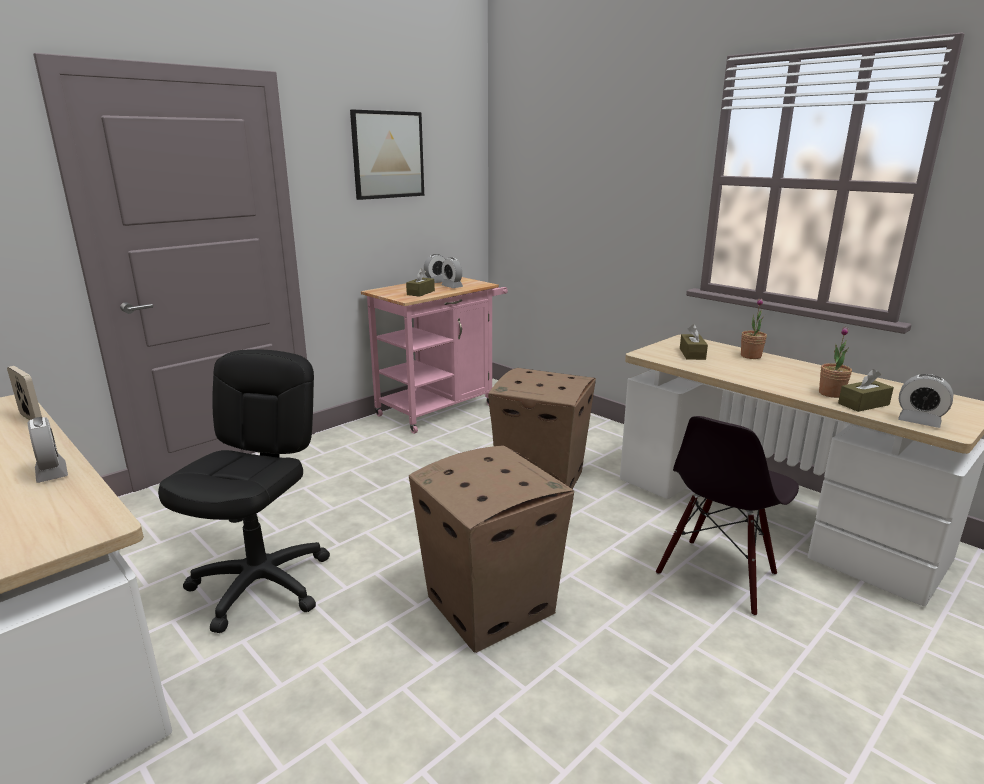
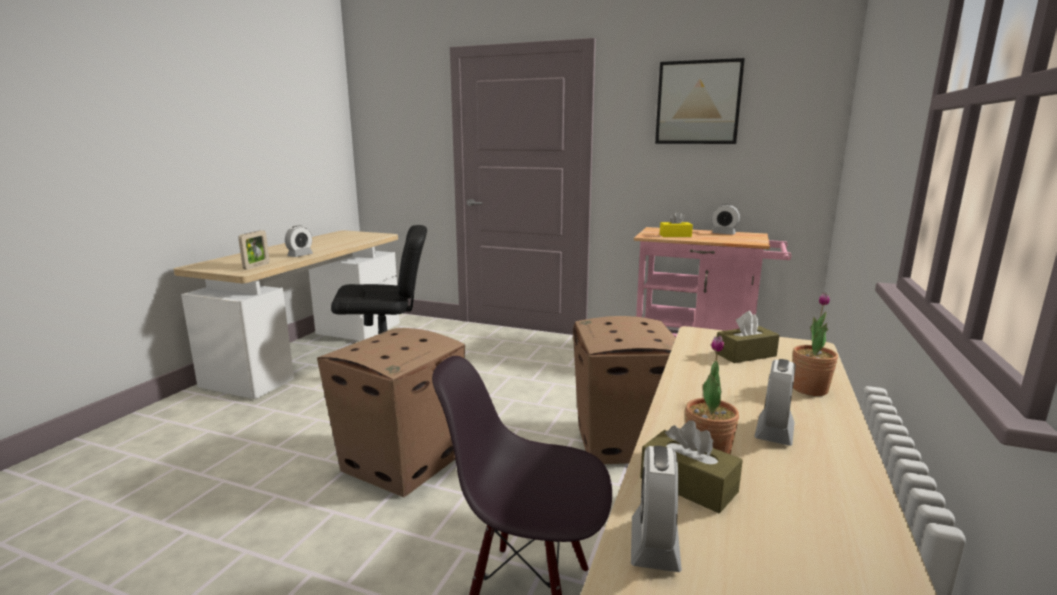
camera: 65 degrees right, 5 degrees down
(31, 418) = (363, 241): picture frame -> picture frame (256, 266)
(420, 293) = (675, 235): brown tissue box -> yellow tissue box
(452, 286) = (719, 238): alarm clock -> alarm clock (774, 431)

